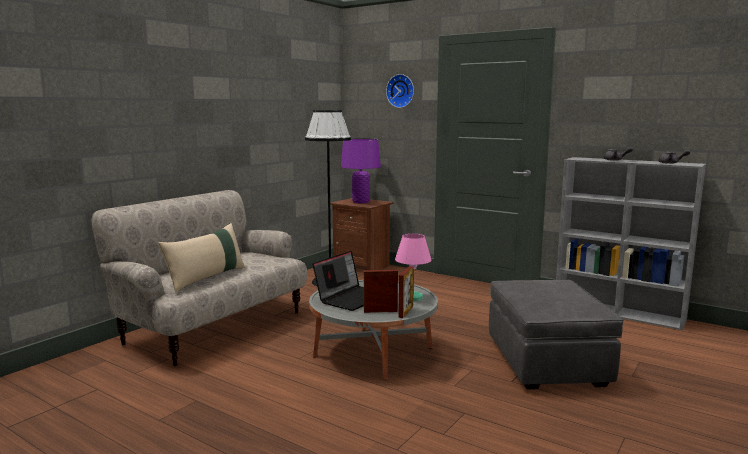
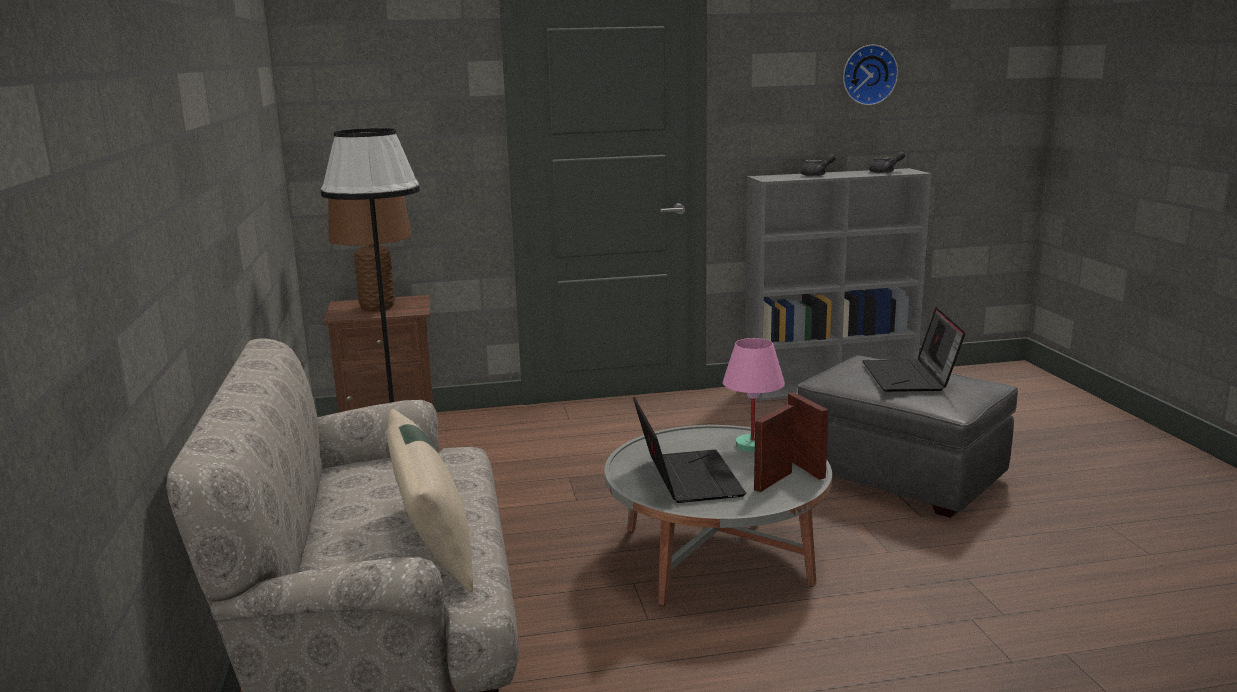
camera: 45 degrees left, 5 degrees up
(360, 202) = (377, 307): purple table lamp -> brown table lamp
(401, 91) = (423, 80): wall clock -> wall clock (868, 75)
(555, 293) = (911, 377): none -> laptop

